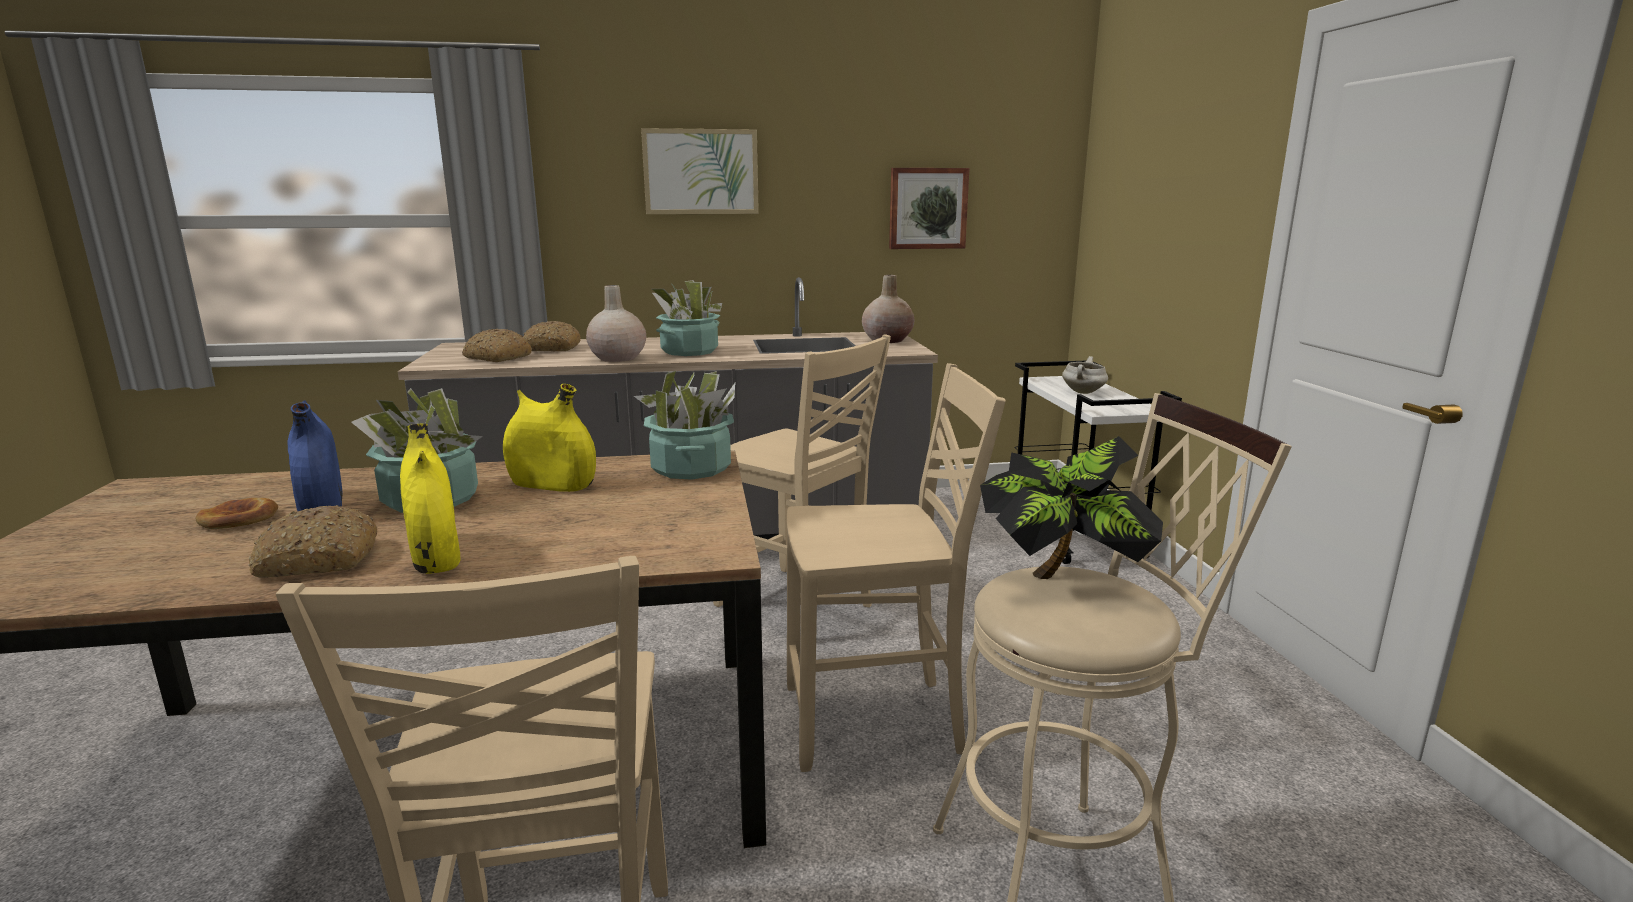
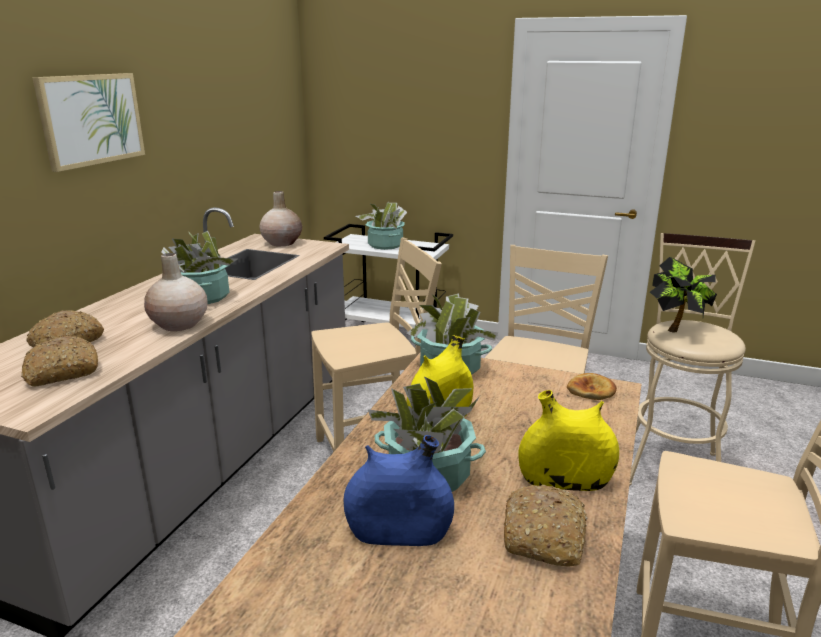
camera: 60 degrees left, 5 degrees up
(239, 519) = (395, 587): bread -> bread (591, 390)
(927, 208) = (239, 131): picture -> none
(1083, 392) = (385, 245): white cooking pot -> potted plant

